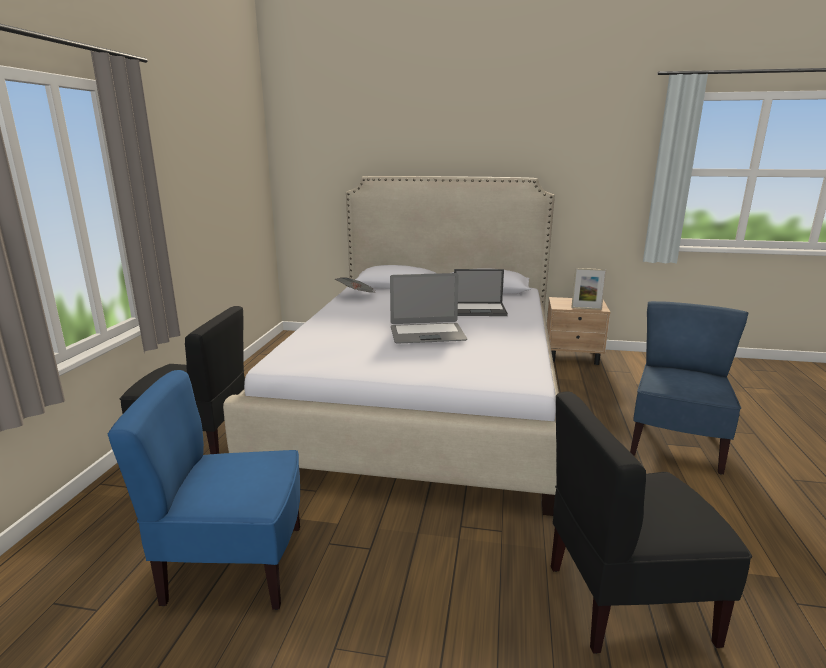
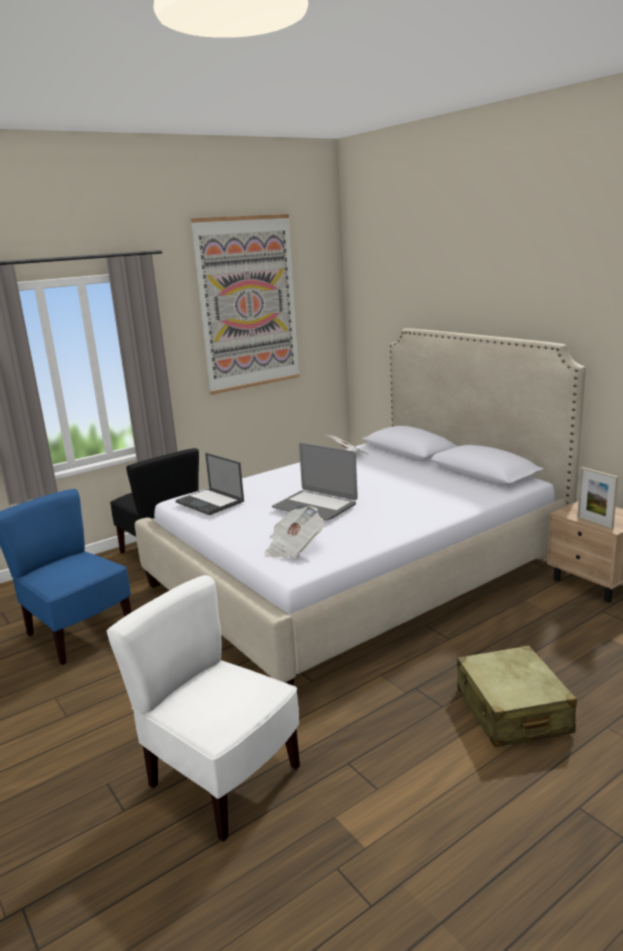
camera: 45 degrees right, 0 degrees up
(209, 146) = (248, 304): none -> picture
(480, 310) = (418, 494): laptop -> laptop (210, 502)
(488, 366) = (294, 548): none -> newspaper
(626, 602) = (222, 779): black chair -> white chair
(674, 445) = (512, 711): blue chair -> beige suitcase

